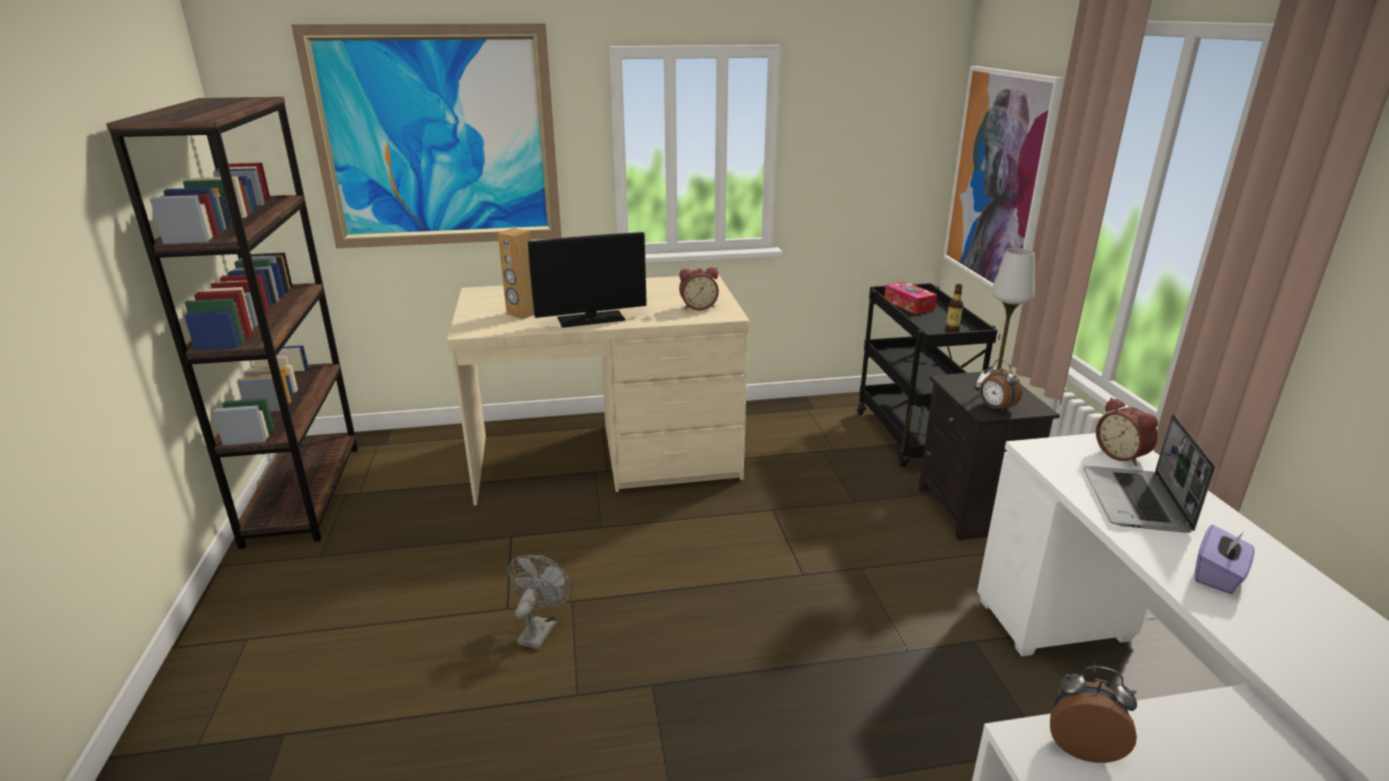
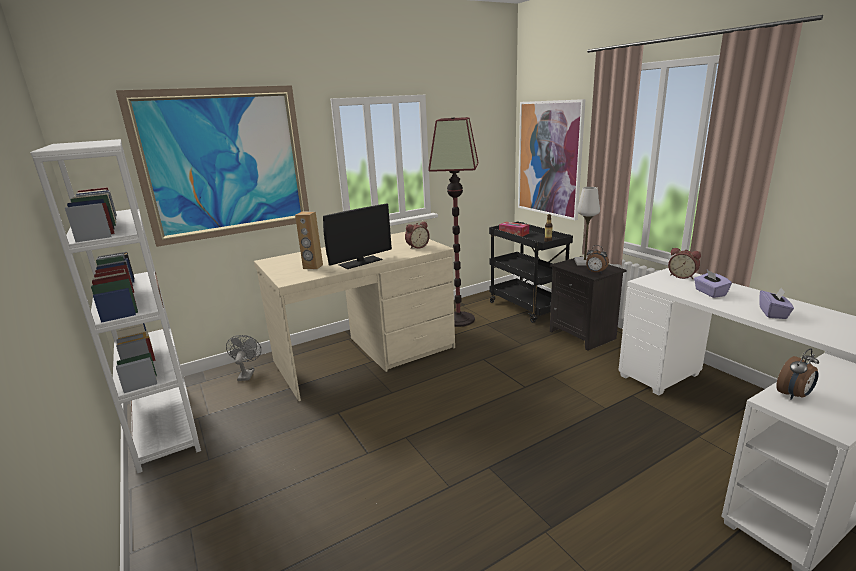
camera: 20 degrees left, 5 degrees down
(304, 493) = (164, 425): brown bookcase -> white bookcase
(540, 629) = (398, 458): grey fan -> grey fan (247, 374)
(783, 432) = (458, 319): none -> floor lamp
(1082, 745) = (794, 395): alarm clock -> alarm clock turned 150 degrees clockwise
(1136, 502) = (710, 293): laptop -> purple tissue box

